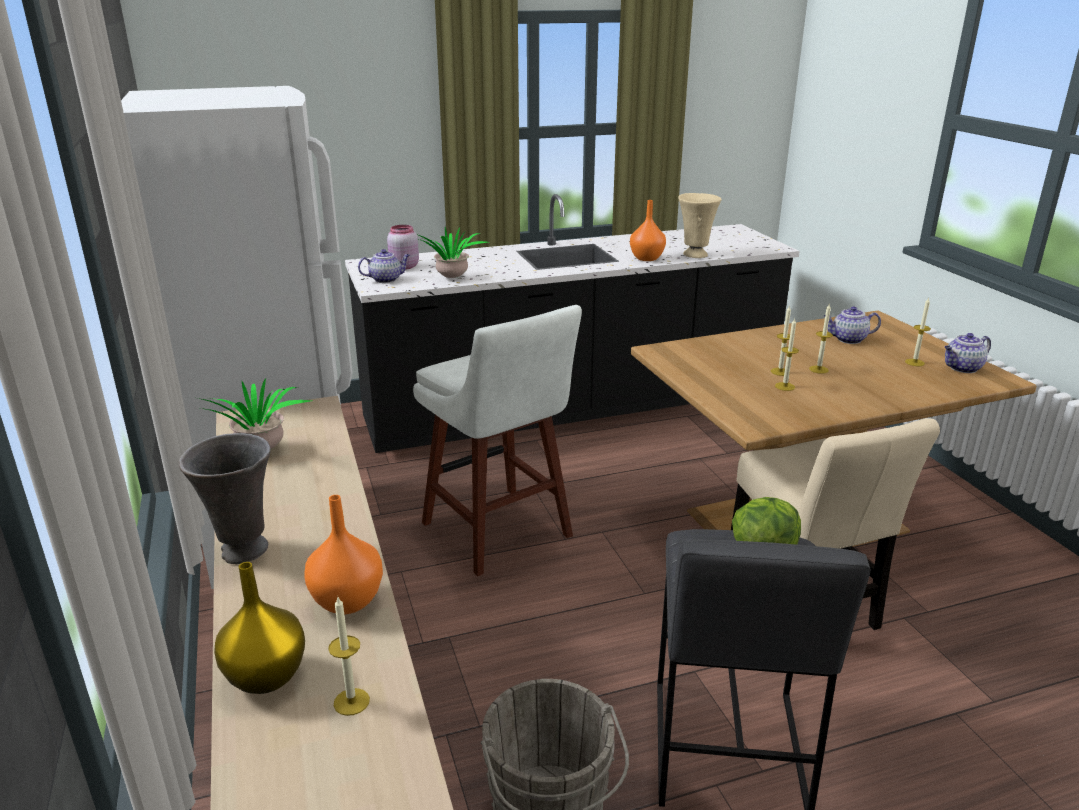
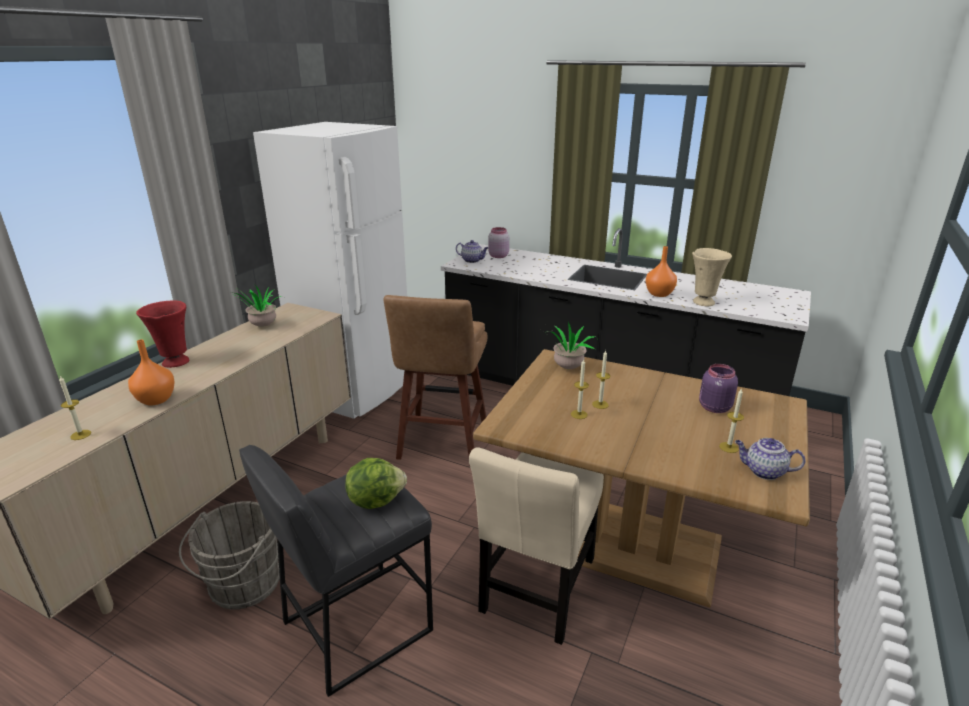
camera: 45 degrees right, 0 degrees up
(243, 551) = (174, 362): grey vase -> red vase
(265, 678) = (84, 410): yellow vase -> none
(452, 279) = (505, 270): potted plant -> potted plant (567, 369)
(499, 532) = (442, 443): white stool -> brown stool
(818, 369) = (633, 416): candle -> none
(848, 339) = (713, 407): teapot -> purple jar

